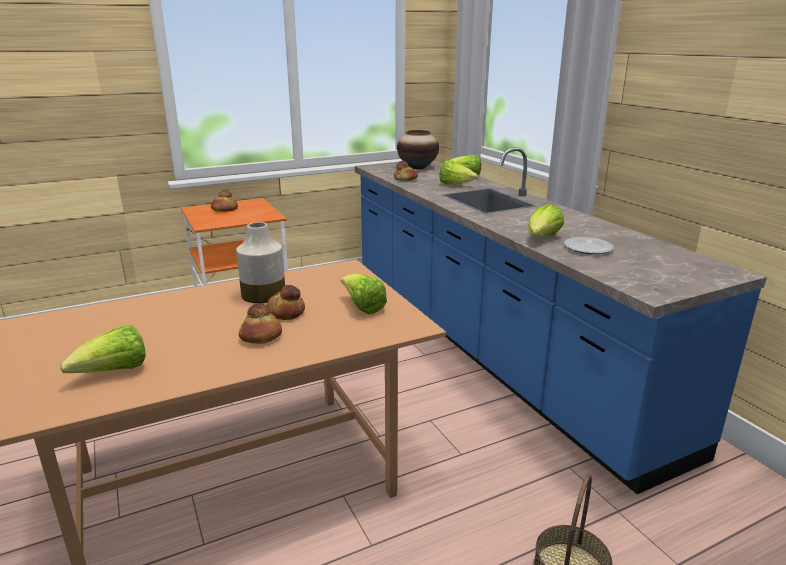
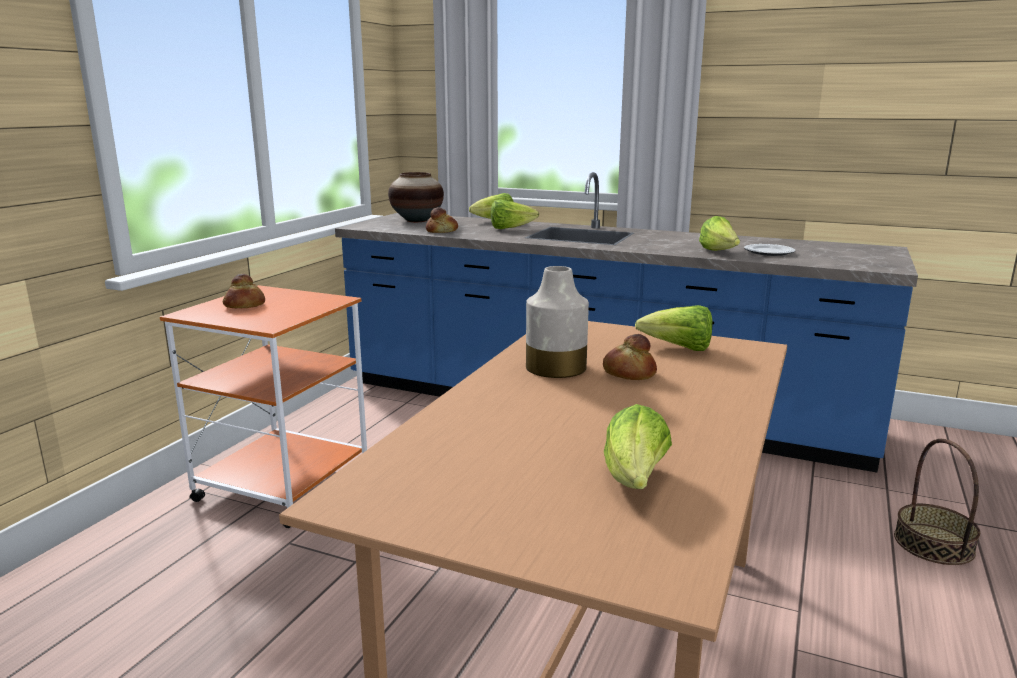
camera: 40 degrees left, 5 degrees down
(261, 336) = (670, 398): bread -> none

